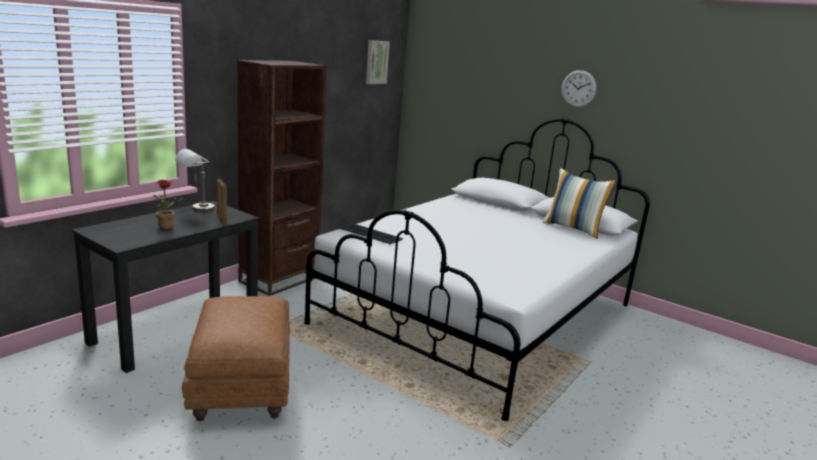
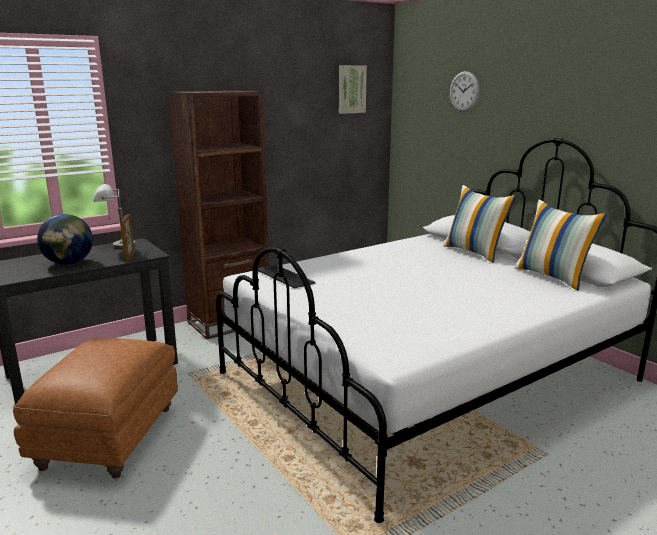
camera: 20 degrees right, 0 degrees up
(168, 227) = (69, 263): potted plant -> globe
(503, 210) = (474, 252): none -> pillow
(578, 88) = (574, 98): wall clock -> wall clock (464, 91)

